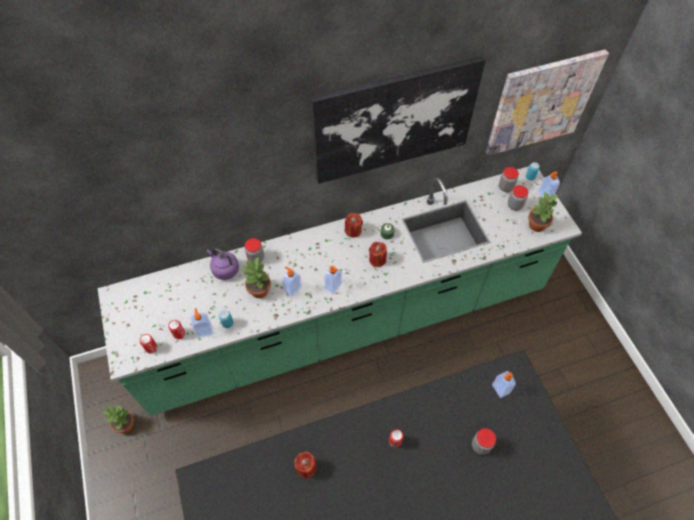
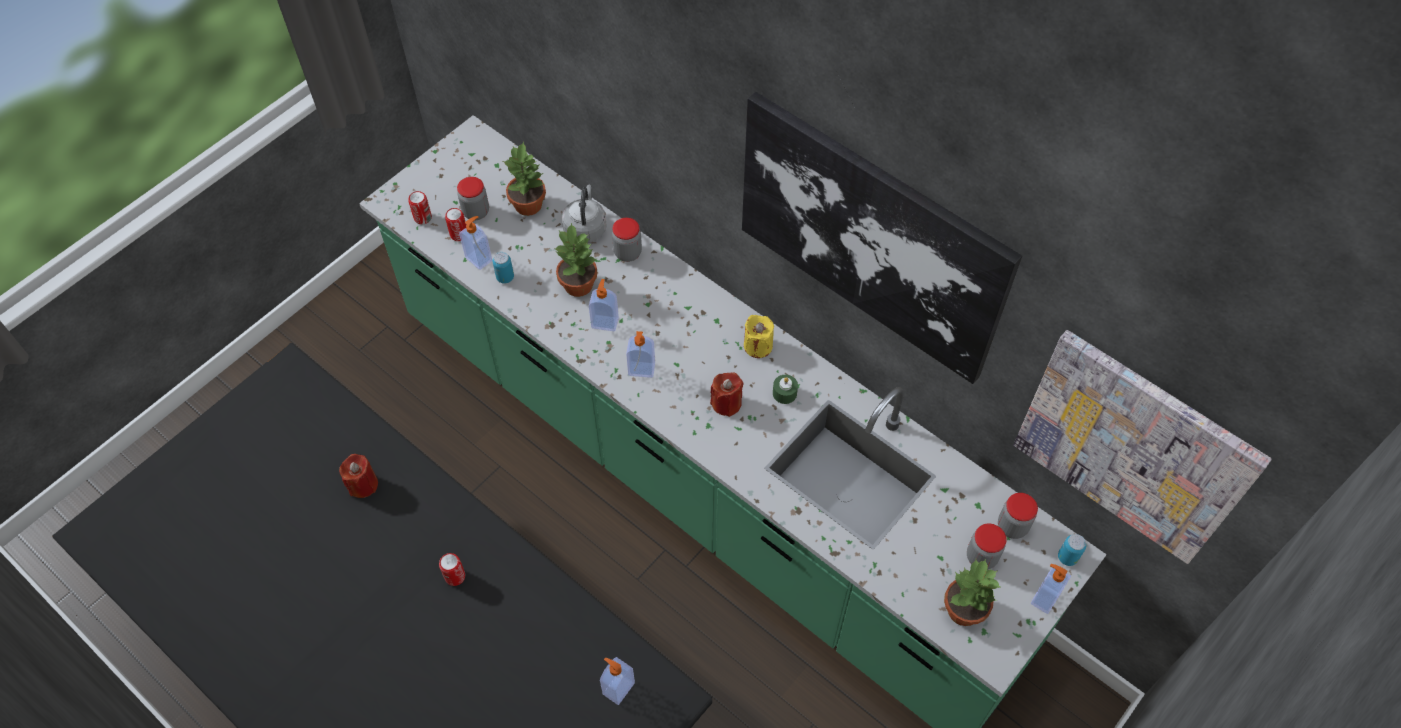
camera: 60 degrees right, 0 degrees up
(126, 424) = (391, 298): potted plant -> potted plant (529, 204)
(224, 269) = (585, 228): purple kettle -> grey kettle
(353, 231) = (758, 346): red candle -> yellow candle
(480, 445) = (508, 697): jar -> jar (476, 212)

